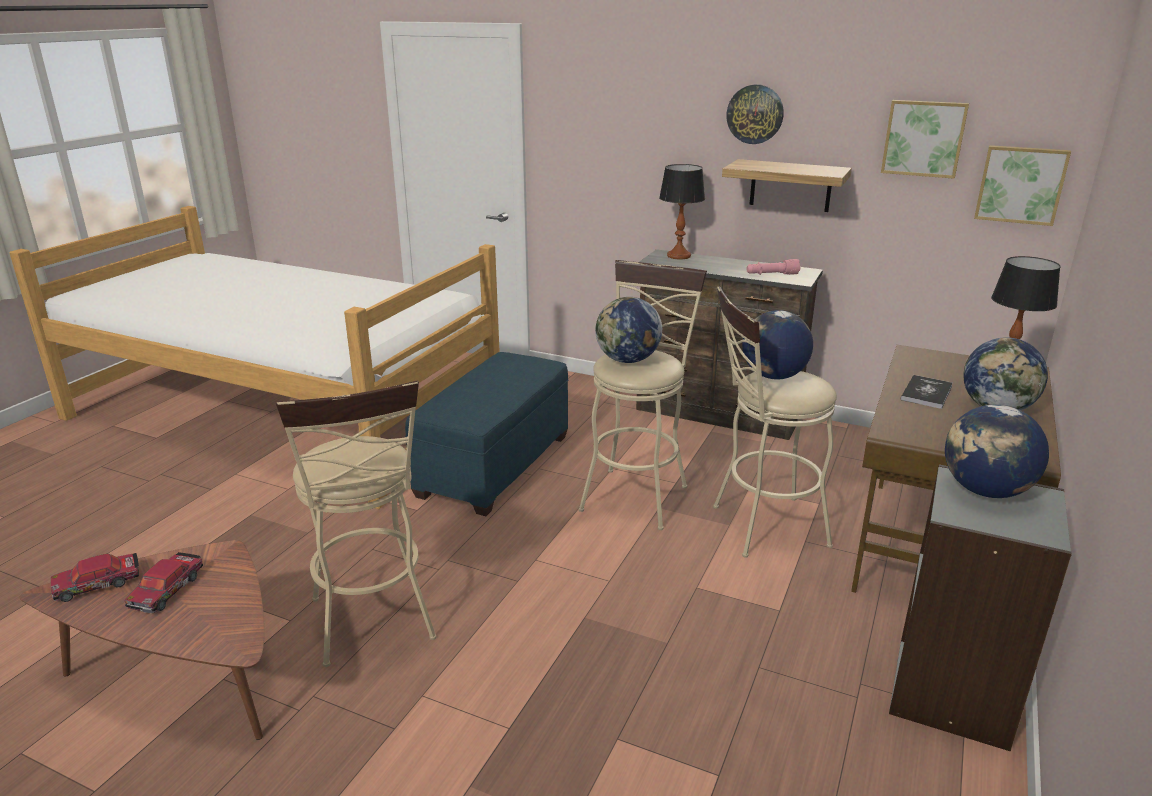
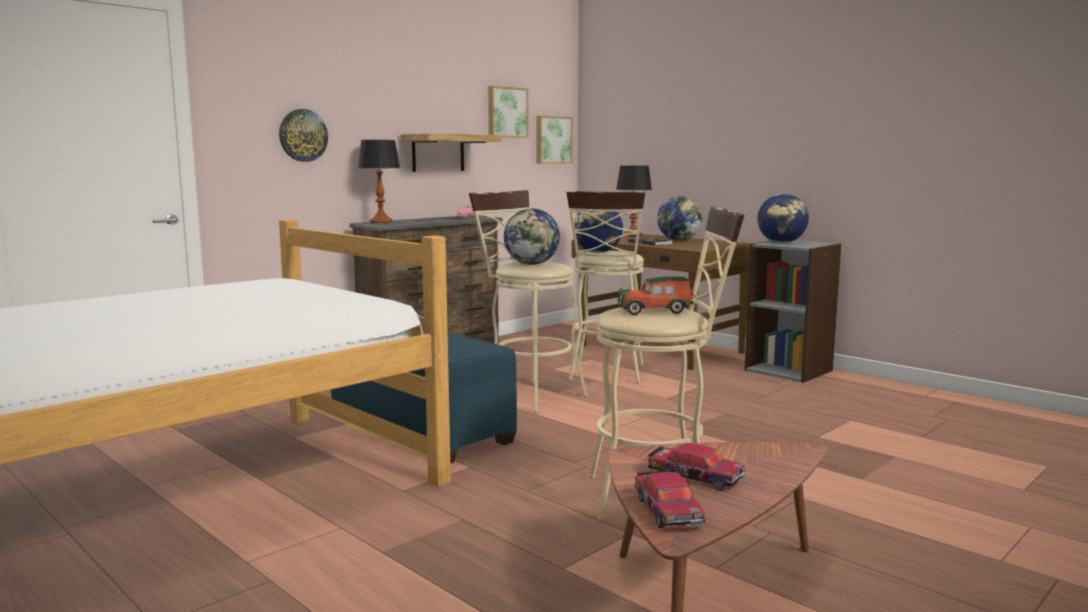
camera: 70 degrees left, 15 degrees down
(345, 458) = (655, 311): none -> toy car
(755, 114) = (408, 96): wall clock -> wall clock (303, 135)

